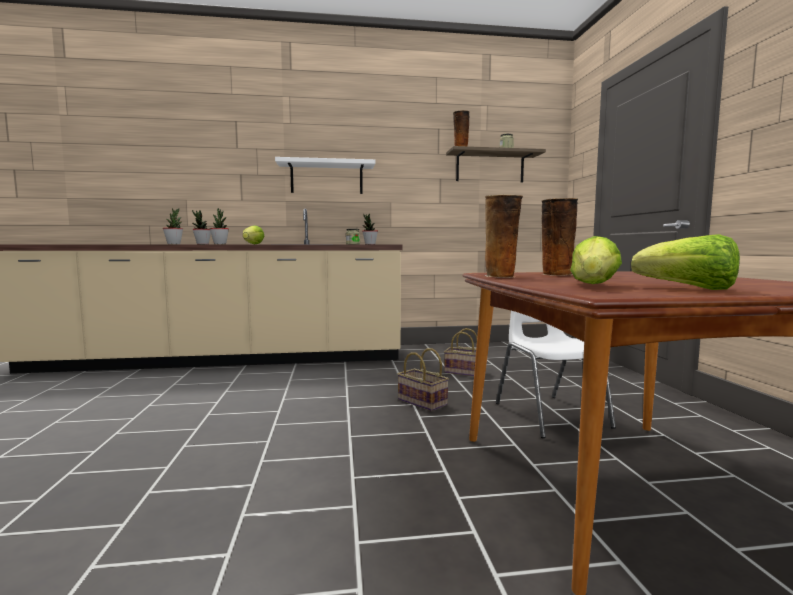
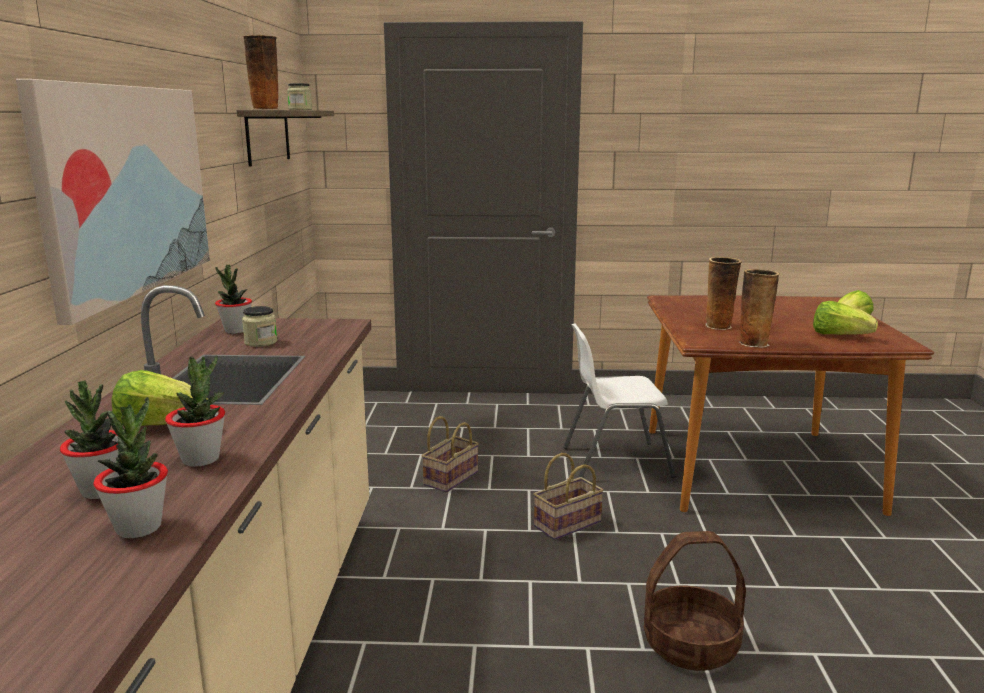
camera: 80 degrees left, 10 degrees up
(275, 438) = (690, 645): none -> basket
(326, 178) = (126, 190): white shelf -> picture

